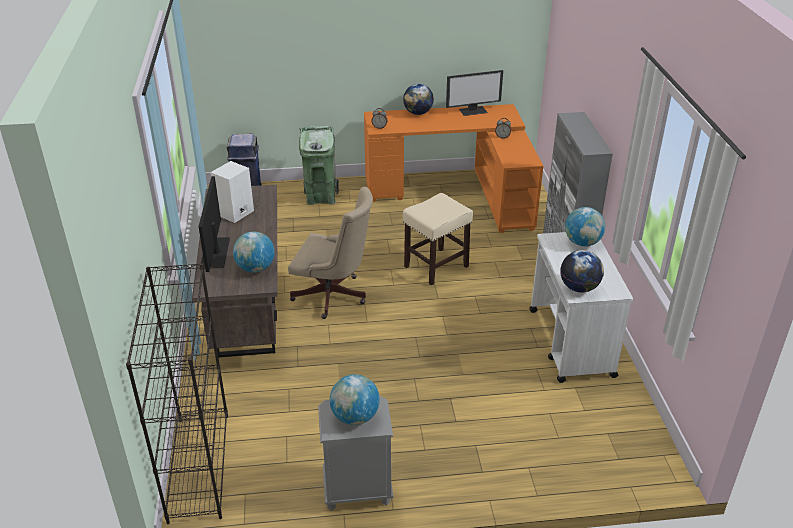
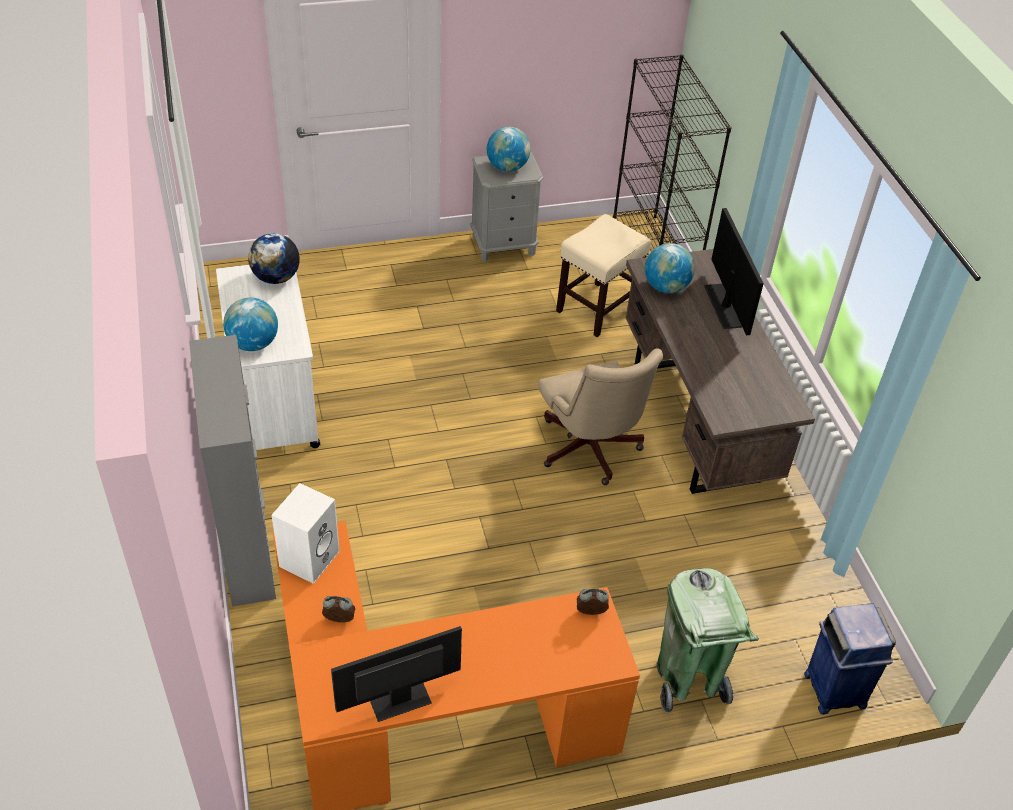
camera: 170 degrees right, 10 degrees up
(235, 213) = (741, 371): white speaker -> white speaker (309, 557)
(334, 297) = (590, 452): beige office chair -> beige office chair turned 120 degrees counterclockwise
(418, 113) = (521, 677): globe -> none
(435, 267) = (454, 518): beige stool -> beige stool (597, 308)

